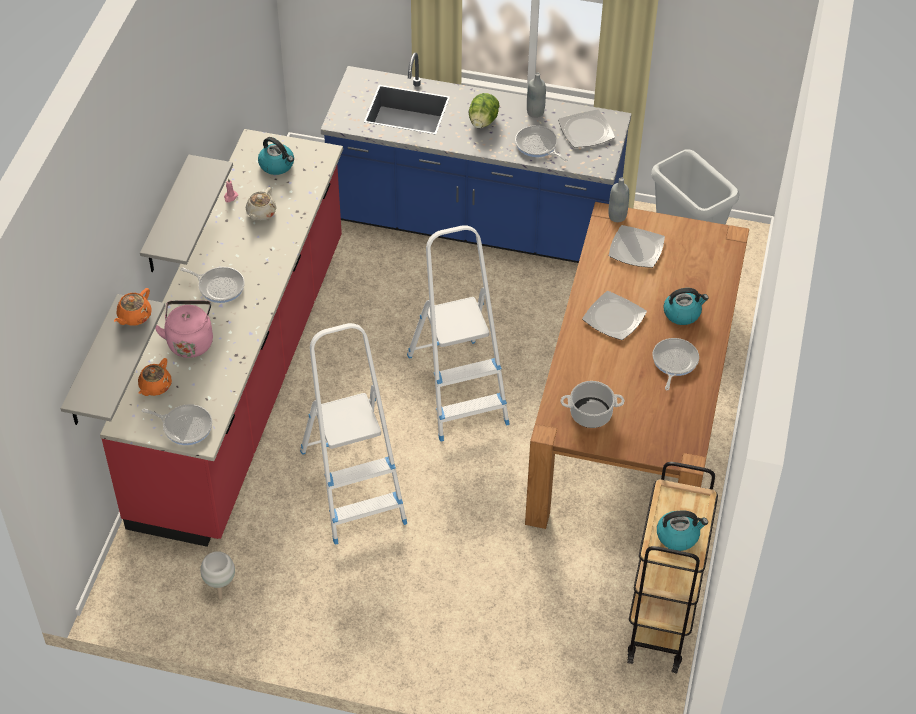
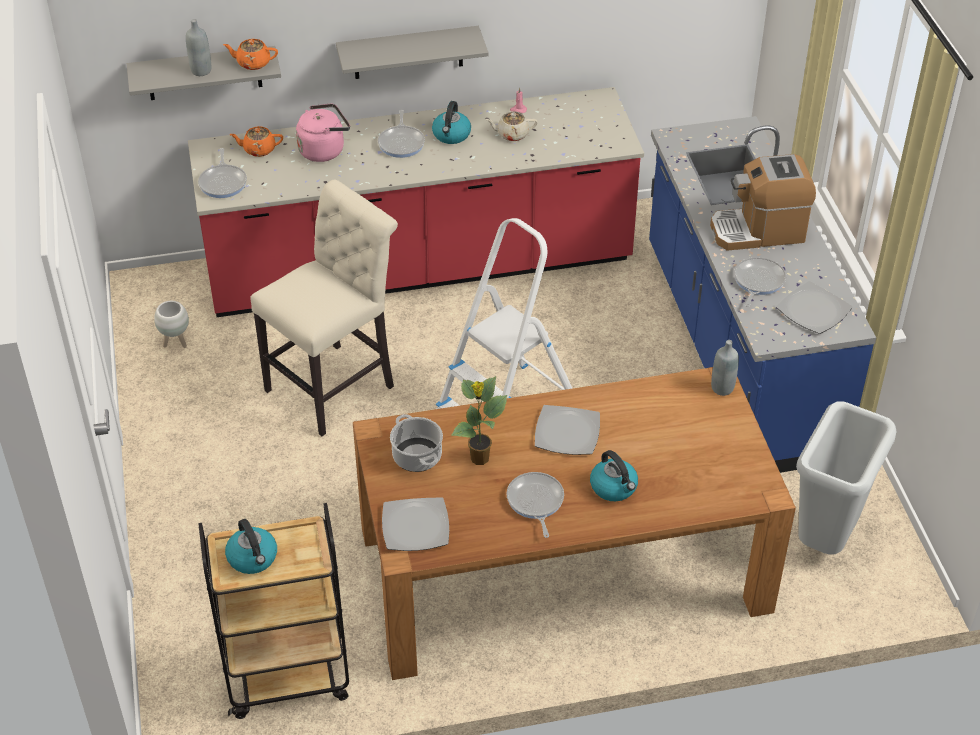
camera: 65 degrees right, 5 degrees down
(277, 165) = (582, 122): kettle -> kettle (451, 135)
(353, 487) = (336, 386): white step ladder -> beige stool
(483, 121) = (758, 231): lettuce -> coffee machine
(535, 112) = (807, 263): grey bottle -> grey bottle (201, 71)
(614, 378) = (479, 459): none -> potted plant
(637, 248) = (685, 419): plate -> plate (416, 527)
(674, 362) = (535, 502): frying pan -> frying pan turned 90 degrees counterclockwise

